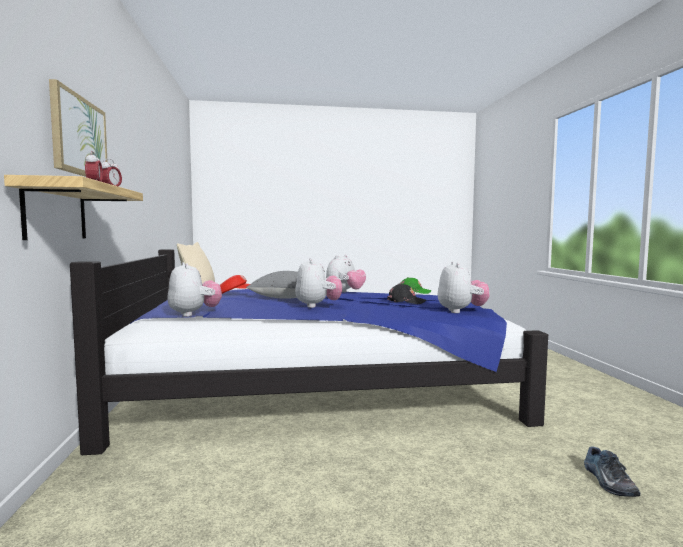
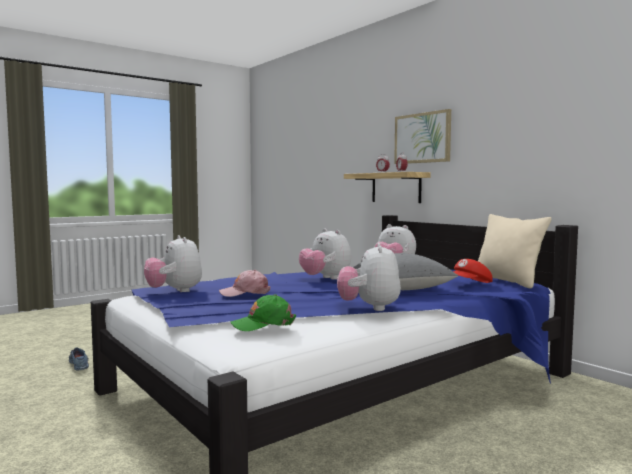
camera: 150 degrees right, 0 degrees up
(406, 301) = (245, 293): black cap -> pink cap

